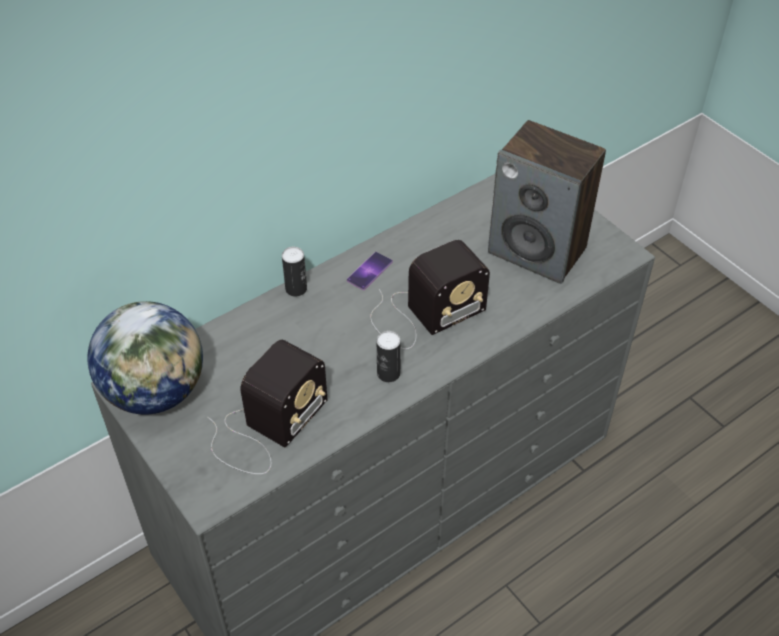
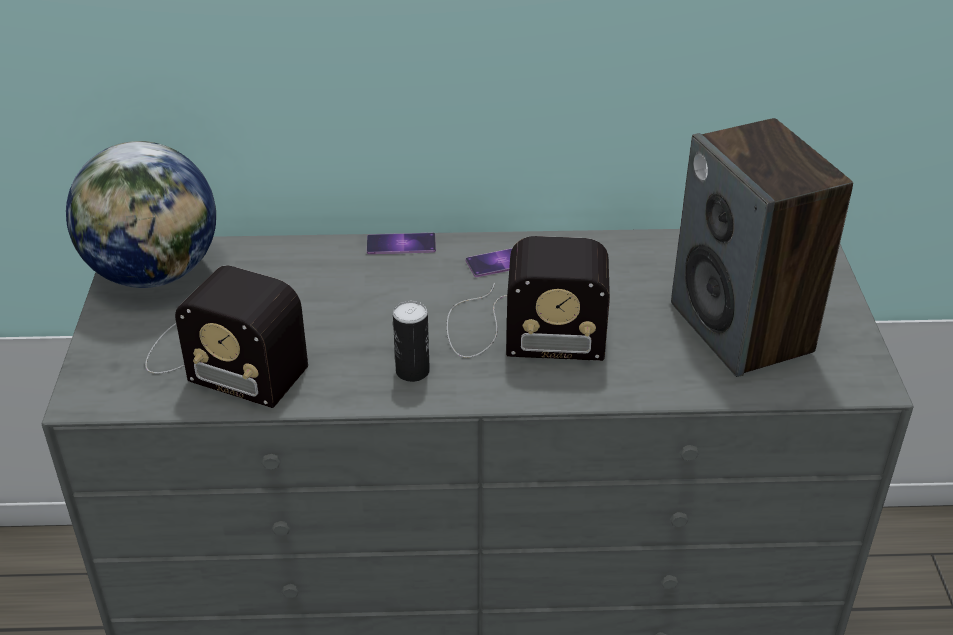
camera: 35 degrees right, 10 degrees down
(266, 428) = (221, 359): radio -> radio turned 45 degrees clockwise
(296, 289) = (401, 244): can -> phone

